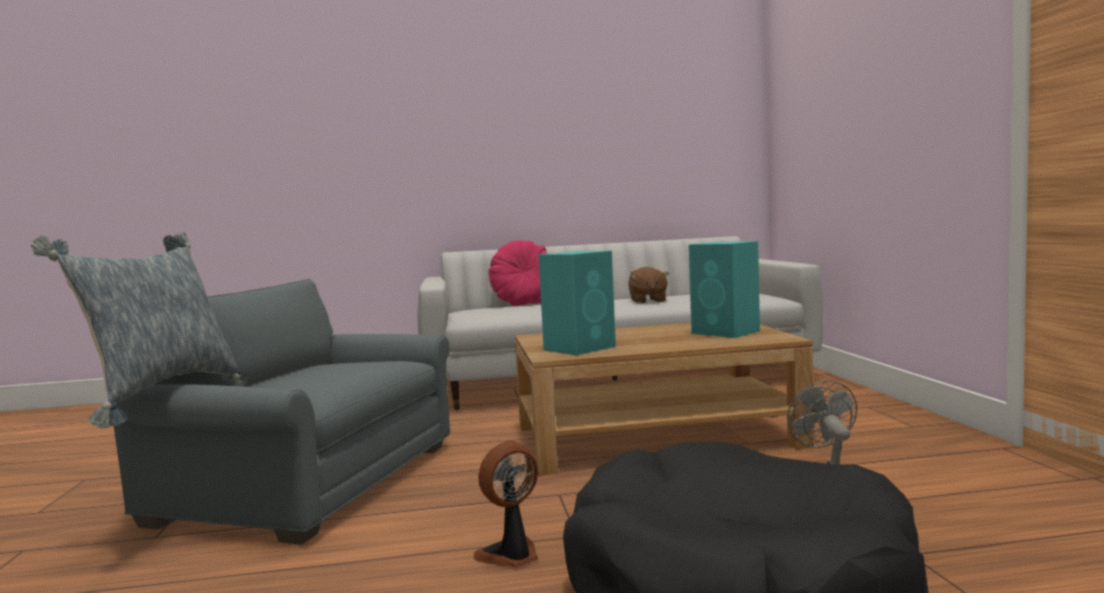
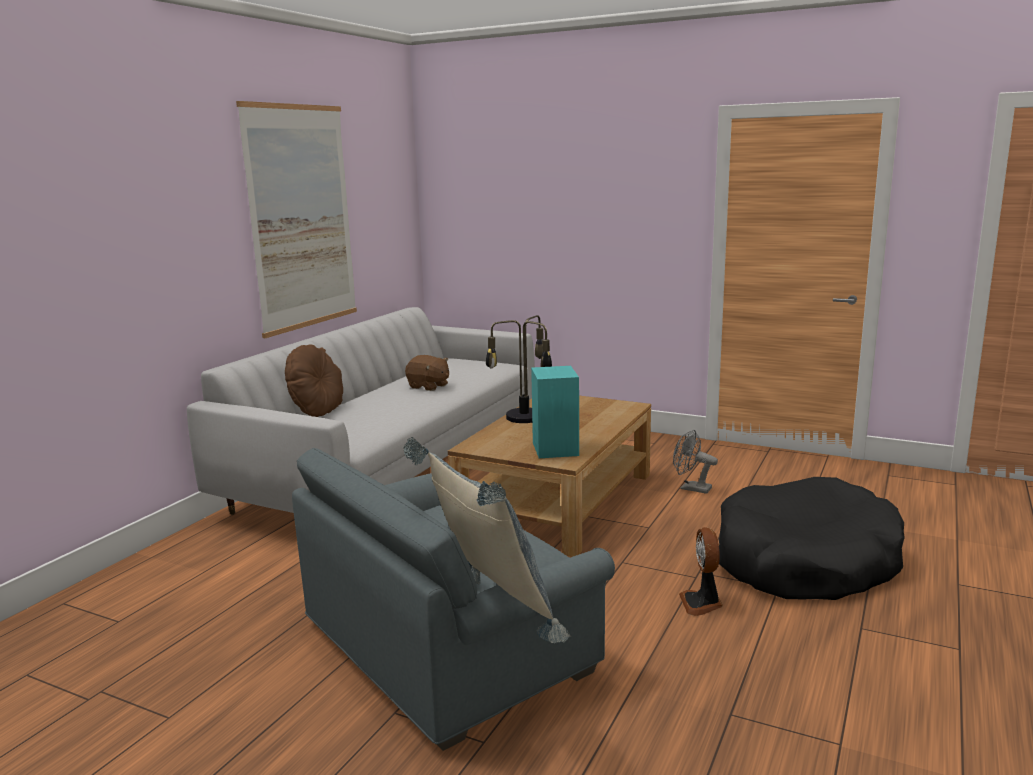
camera: 55 degrees left, 10 degrees up
(525, 304) = (317, 413): pink pillow -> brown pillow
(579, 134) = (301, 217): none -> picture
(647, 329) = (524, 417): none -> table lamp
(727, 332) = (585, 408): turquoise speaker -> none

